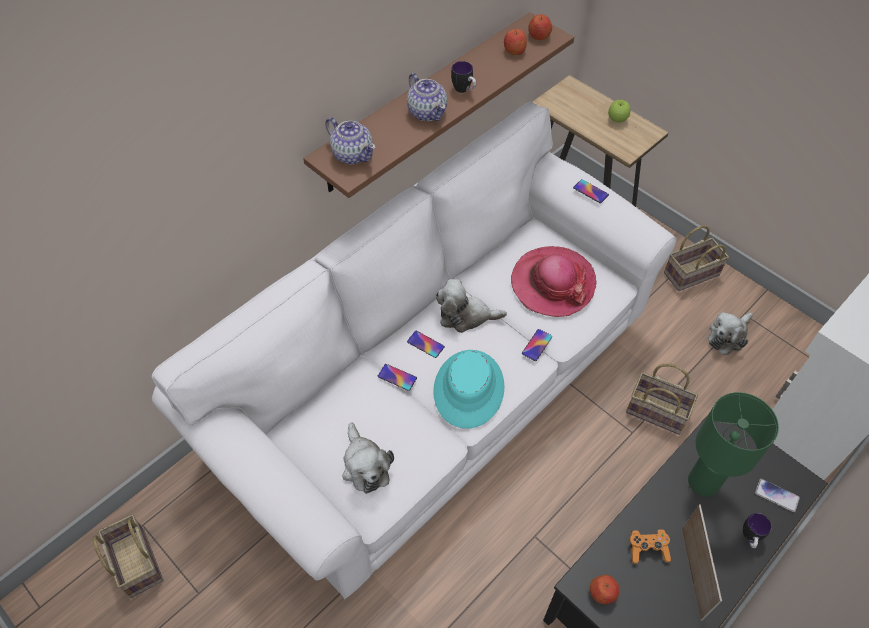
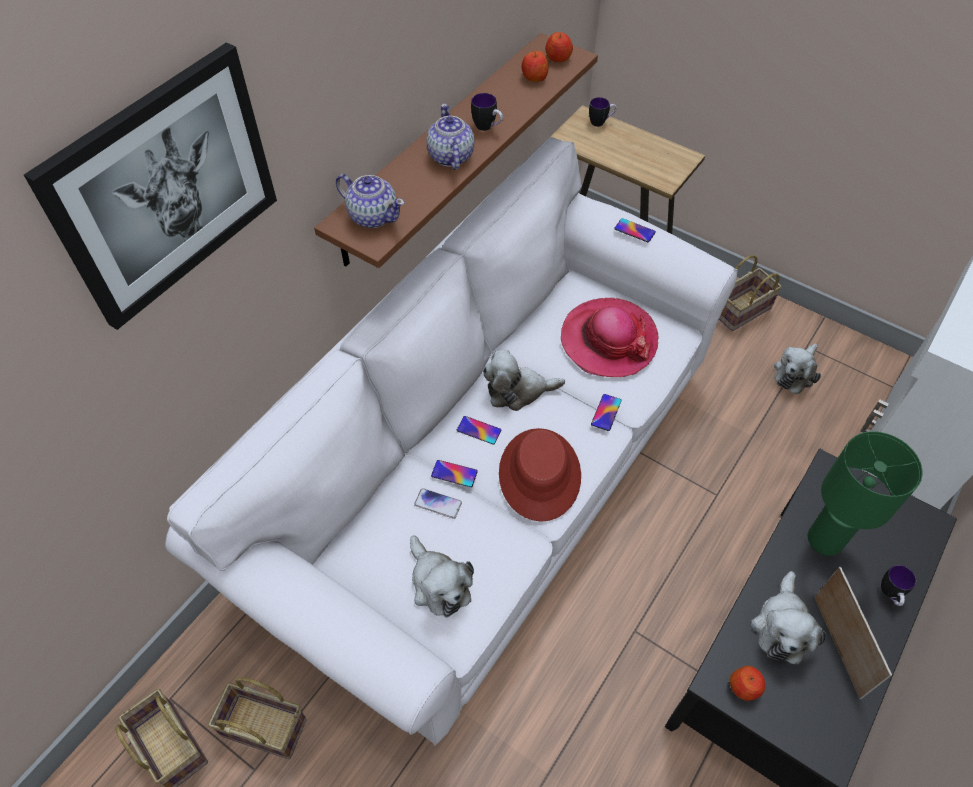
camera: 10 degrees left, 0 degrees up
(178, 116) = (165, 187): none -> picture
(427, 112) = (450, 157): teapot -> teapot turned 150 degrees counterclockwise
(469, 389) = (540, 474): turquoise hat -> red hat
(582, 92) = (601, 122): none -> mug
(617, 119) = (646, 147): apple -> none
(647, 549) = (782, 626): orange game controller -> plush toy
(658, 411) = (740, 467): basket -> basket (267, 726)
(776, 495) = (906, 541): phone -> phone (438, 504)

